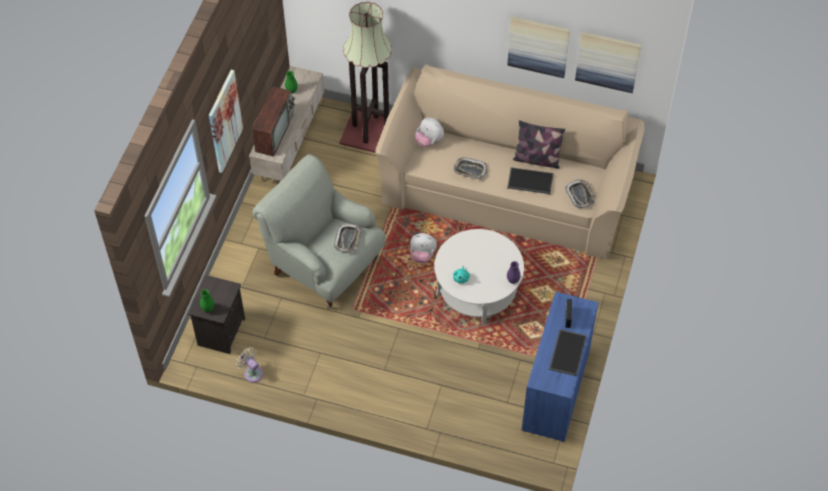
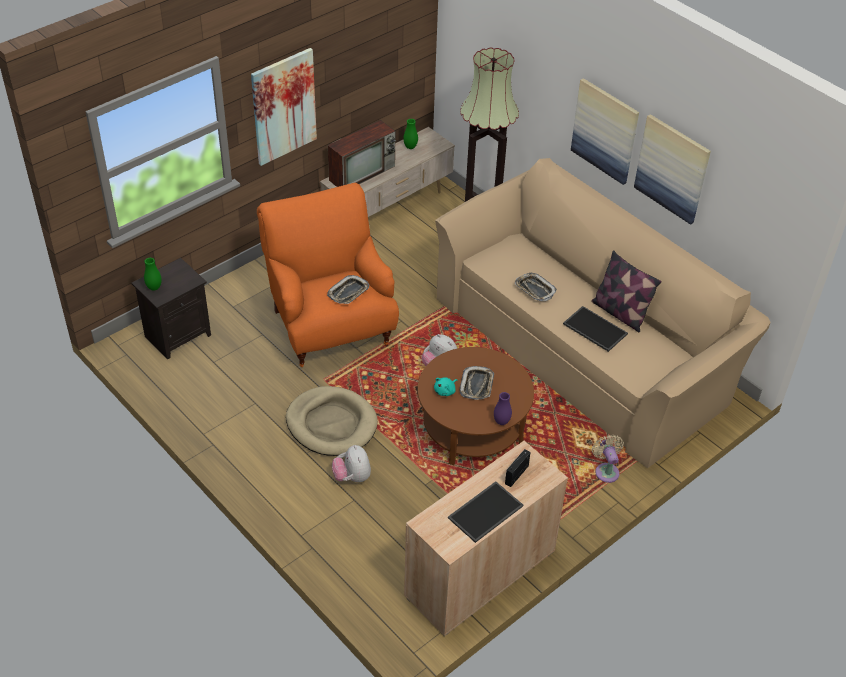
camera: 30 degrees right, 10 degrees down
(252, 372) = (173, 387): beige fan -> beige fan (606, 470)
(324, 265) = (330, 326): grey armchair -> orange armchair
(384, 339) = (331, 424): none -> beige dog bed
(429, 141) = (513, 245): plush toy -> plush toy (352, 477)
(477, 289) = (472, 426): white coffee table -> brown coffee table
(556, 389) = (480, 574): blue cabinet -> beige cabinet
(580, 195) = (644, 369): tray -> tray (477, 385)
(608, 61) = (745, 214): picture -> picture (605, 131)

